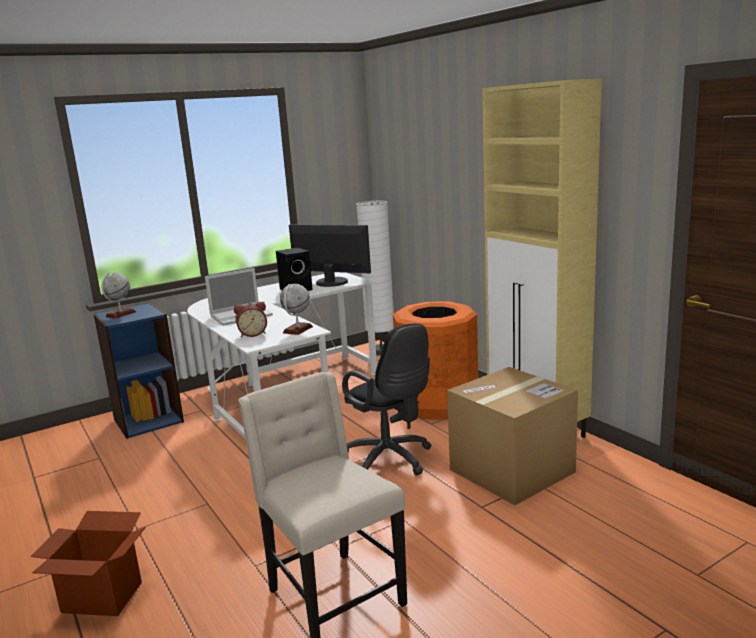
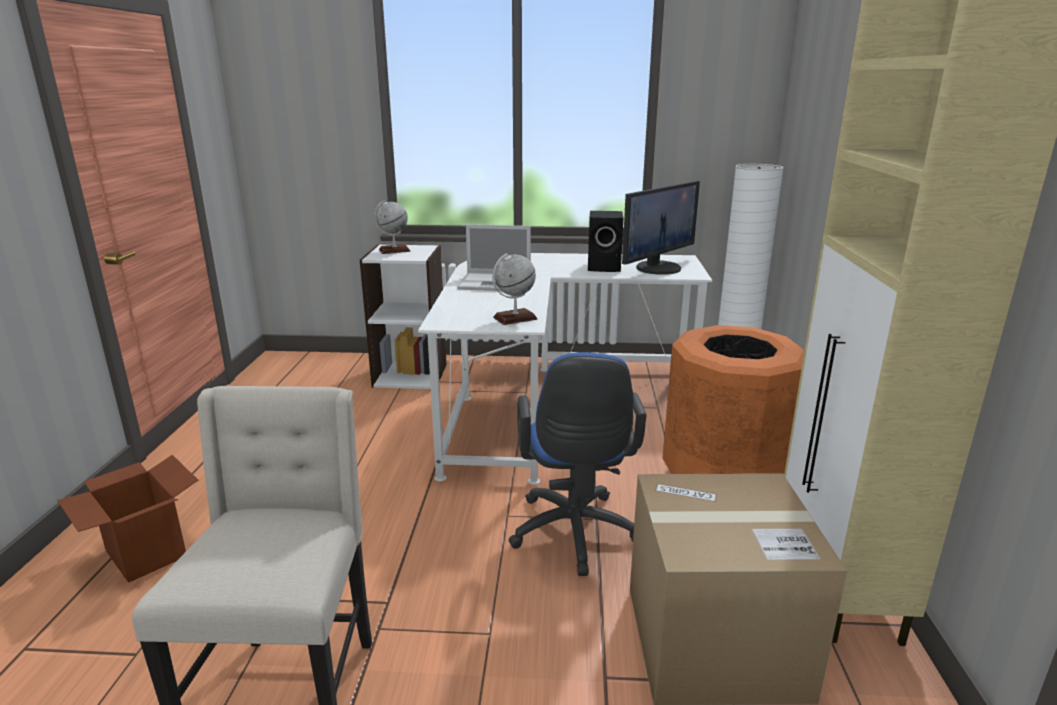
camera: 35 degrees right, 5 degrees up
(148, 420) = (410, 375): blue bookcase -> white bookcase
(252, 334) = (464, 309): alarm clock -> none
(331, 282) = (657, 268): monitor -> monitor turned 75 degrees clockwise
(391, 460) = (574, 536): black office chair -> blue office chair

